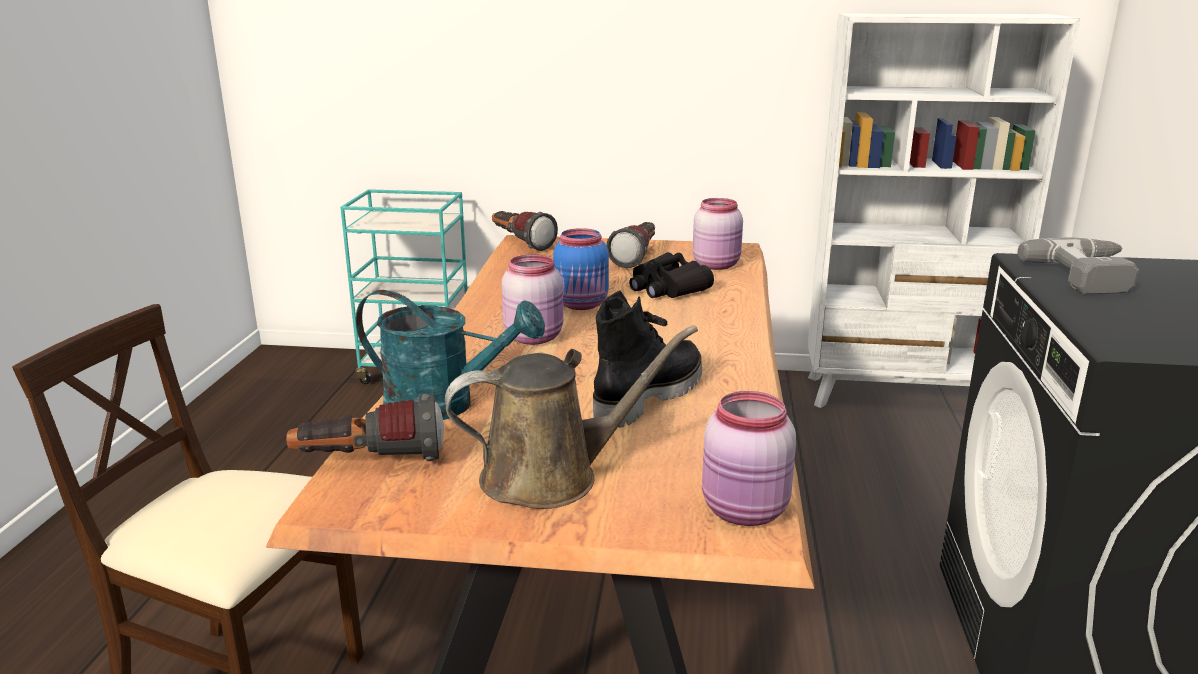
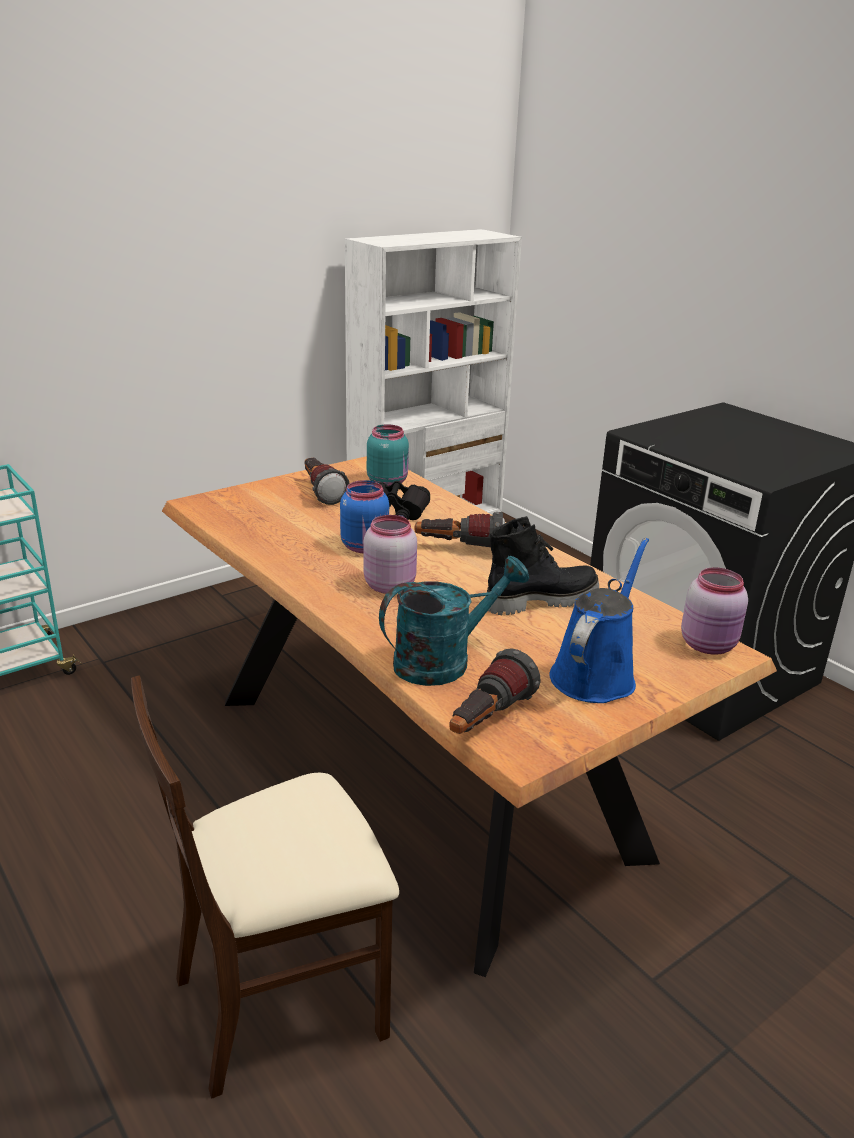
camera: 45 degrees left, 5 degrees up
(520, 243) = (199, 506): flashlight -> flashlight (459, 548)
(551, 476) = (595, 674): brown watering can -> blue watering can
(646, 397) = (541, 600): black boot -> black boot turned 75 degrees clockwise
(717, 265) = (388, 481): pink jar -> turquoise jar
(1092, 276) = (676, 435): power drill -> none

